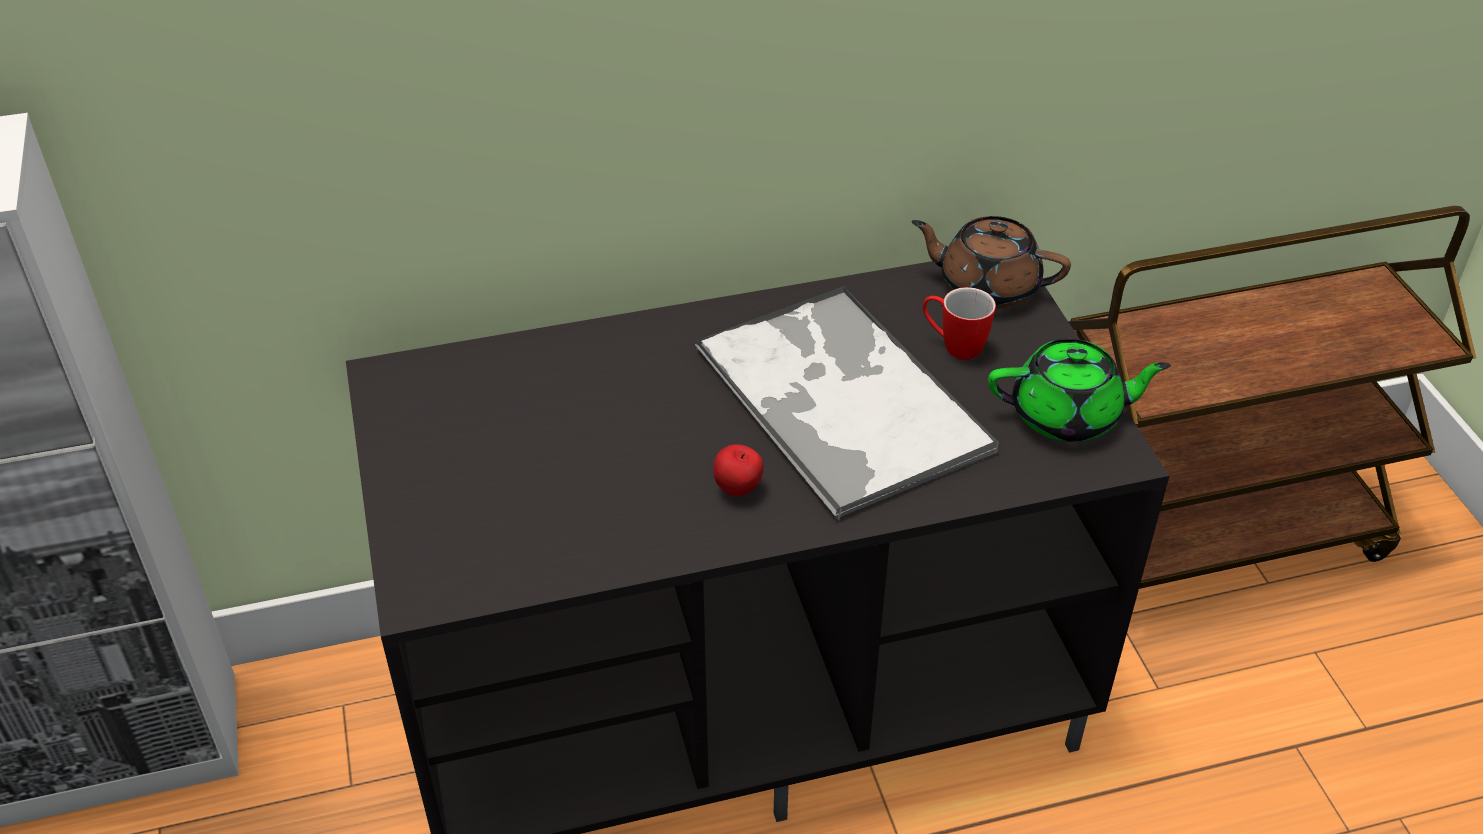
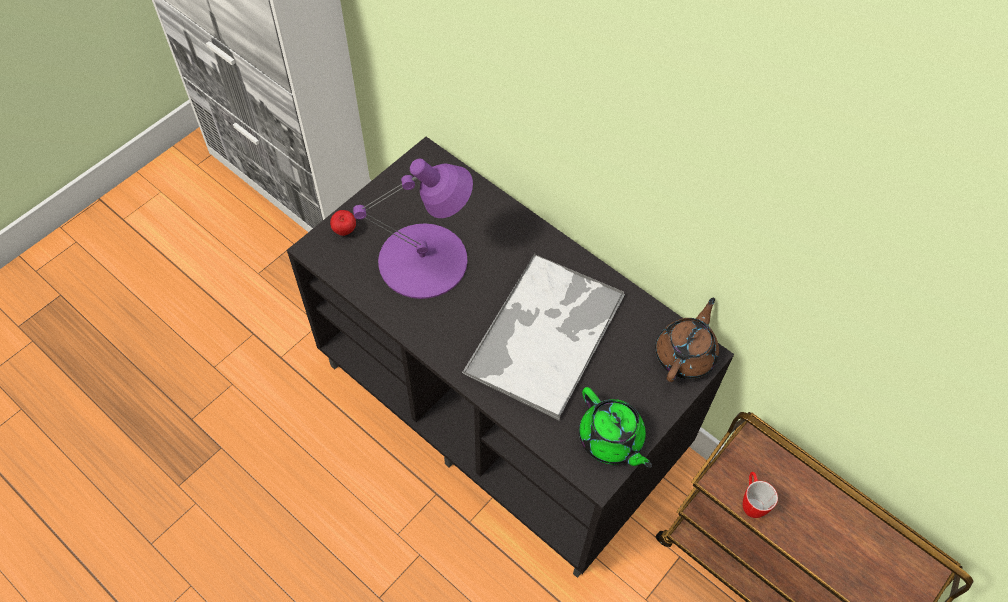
camera: 55 degrees right, 15 degrees up
(585, 469) = (424, 261): none -> purple table lamp
(738, 489) = (455, 326): apple -> apple (345, 231)
(953, 346) = (624, 363): mug -> mug (751, 502)
(986, 286) = (685, 355): brown teapot -> brown teapot turned 45 degrees clockwise

